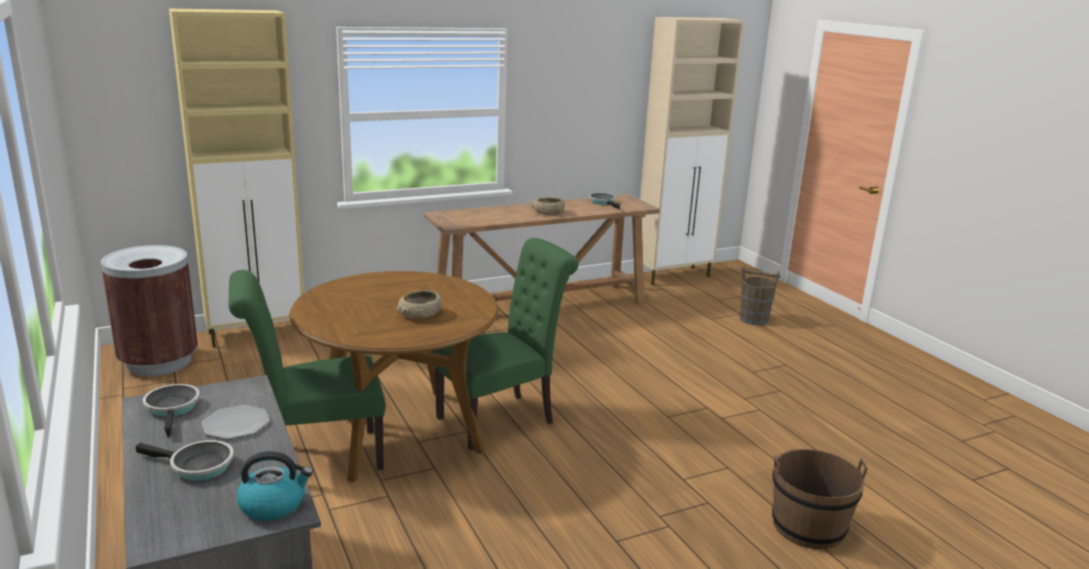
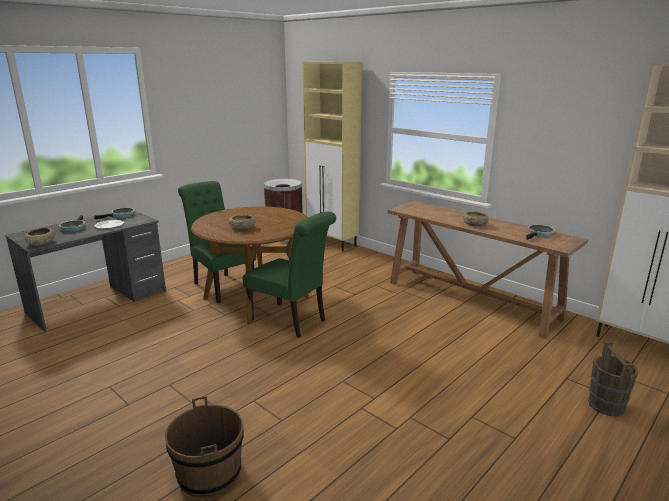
camera: 70 degrees right, 0 degrees up
(273, 505) = (41, 242): kettle -> beige bowl

